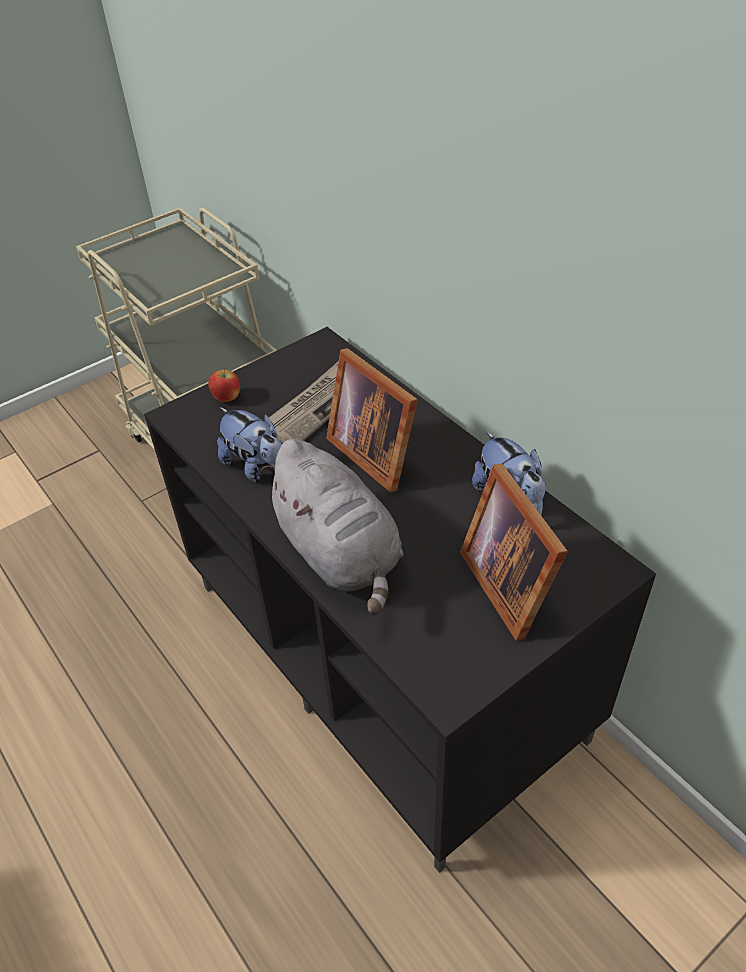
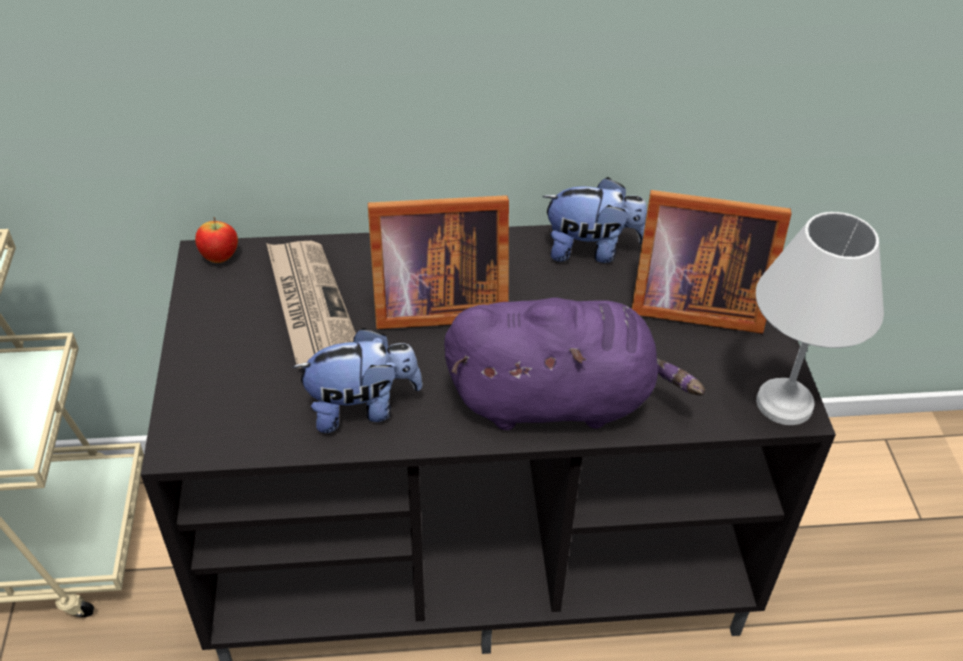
camera: 60 degrees left, 0 degrees up
(227, 398) = (208, 381): apple -> apple (220, 258)
(340, 554) = (558, 400): grey plush toy -> purple plush toy
(449, 685) = (781, 402): none -> white table lamp

